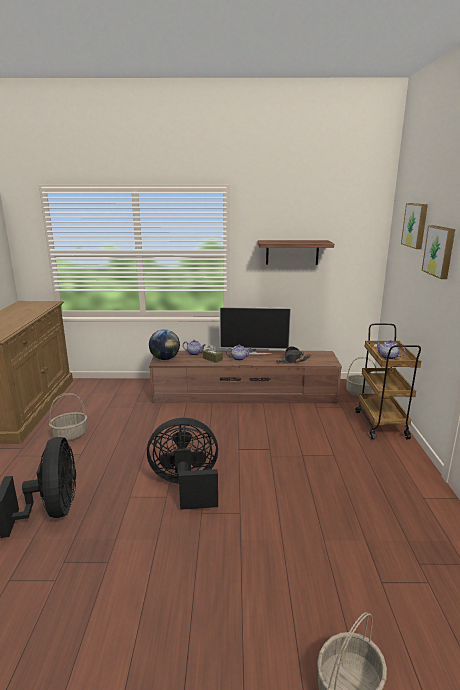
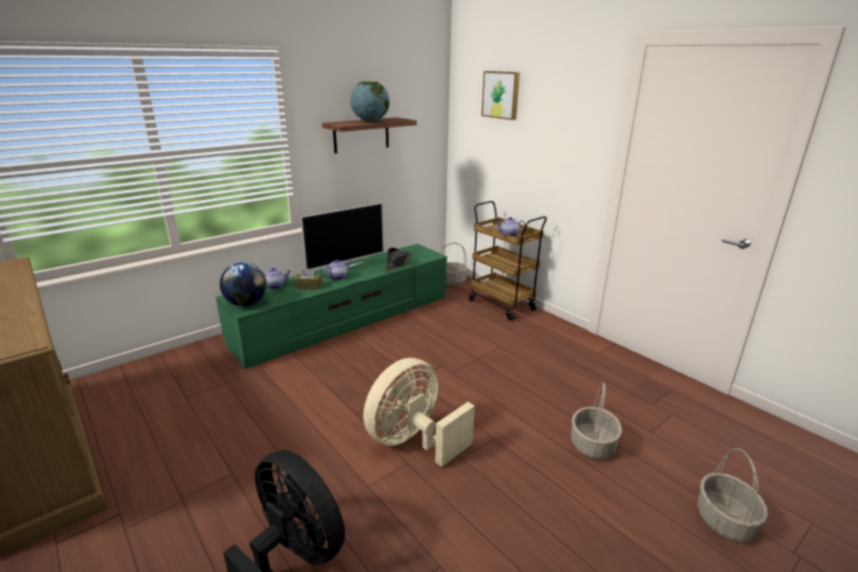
camera: 40 degrees left, 5 degrees up
(70, 435) = (180, 458): basket -> basket (592, 444)
(186, 486) = (413, 441): black fan -> beige fan
(244, 393) = (345, 318): brown tv stand -> green tv stand
(293, 241) = (370, 121): none -> globe
(440, 251) = (550, 120): picture -> none

